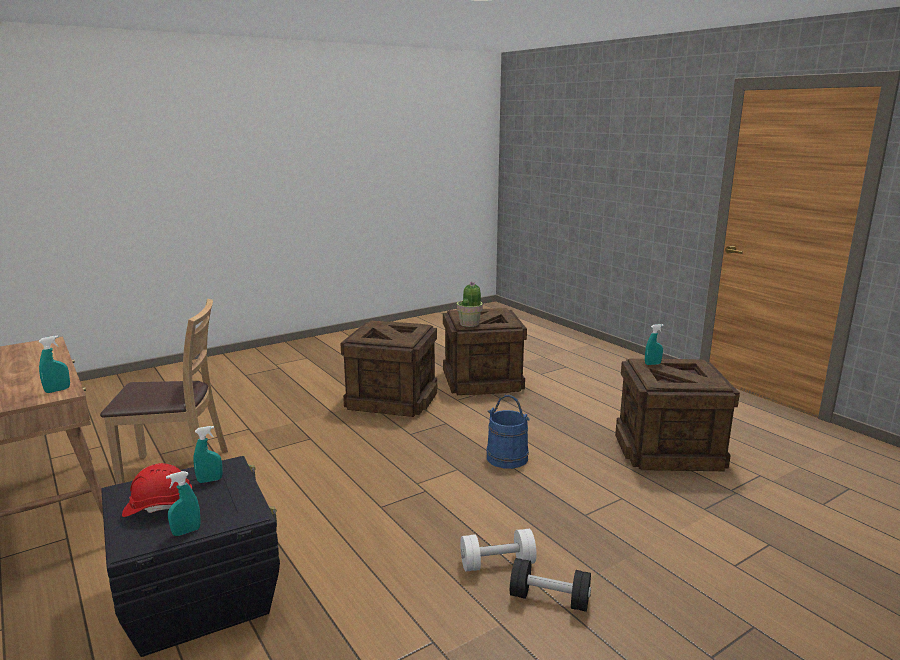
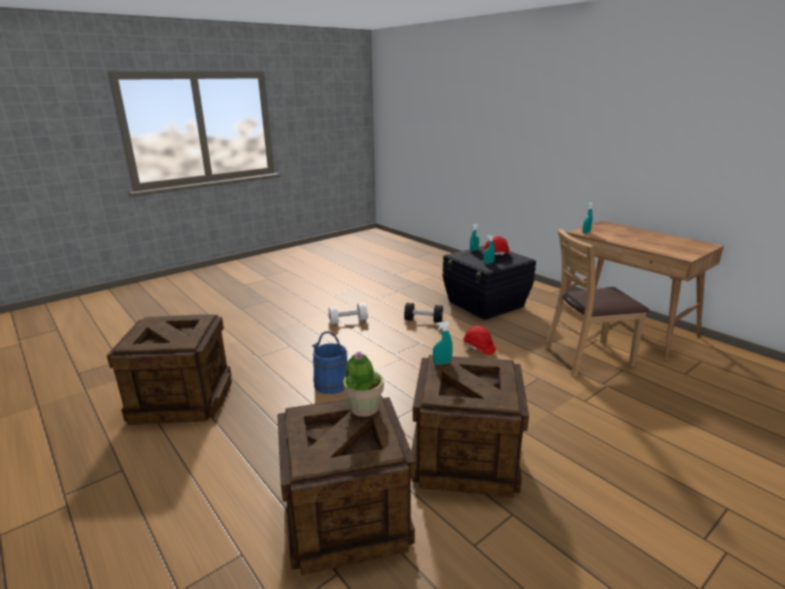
camera: 175 degrees right, 5 degrees up
(302, 492) = (478, 348): none -> red hard hat
(549, 599) = (325, 311): black dumbbell -> black dumbbell (423, 320)
(652, 364) = (179, 340): turquoise spray bottle -> turquoise spray bottle (442, 363)

